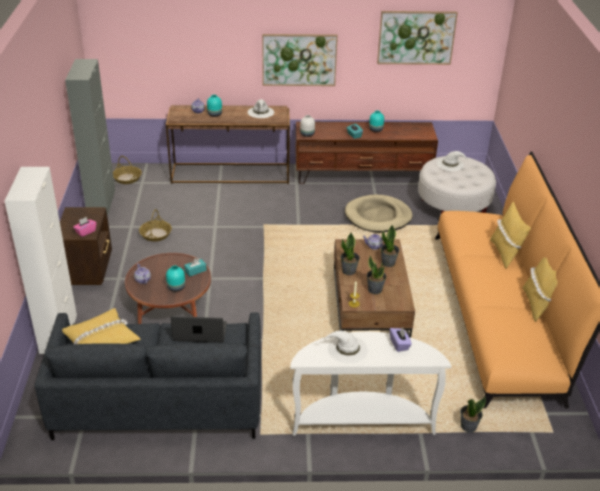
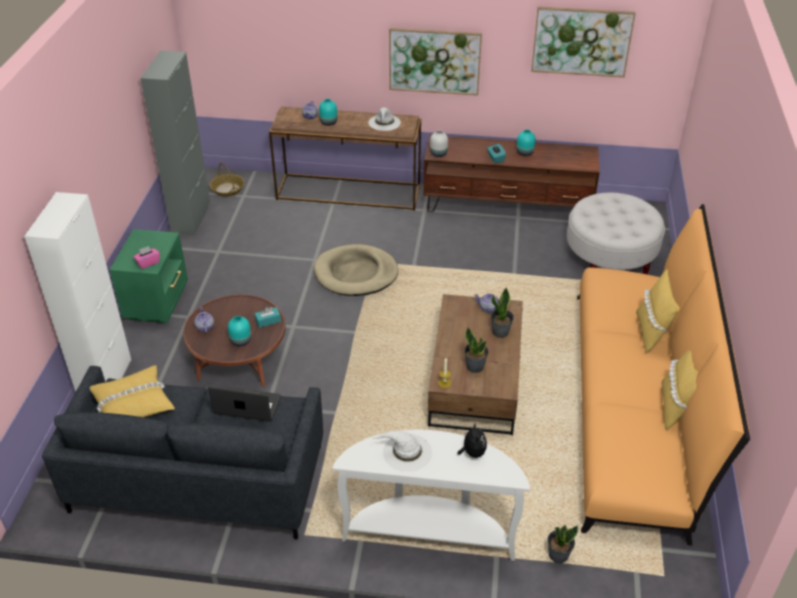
camera: 10 degrees right, 5 degrees up
(89, 269) = (158, 303): brown nightstand -> green nightstand
(155, 234) = (243, 264): basket -> none
(349, 271) = (449, 338): potted plant -> none
(378, 217) = (513, 262): beige dog bed -> beige dog bed (356, 274)
(399, 344) = (472, 452): purple tissue box -> plush toy
(450, 164) = (610, 205): white hat -> none

